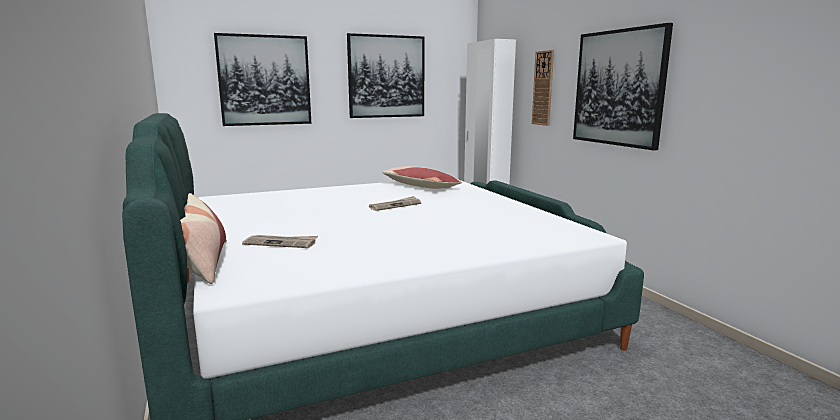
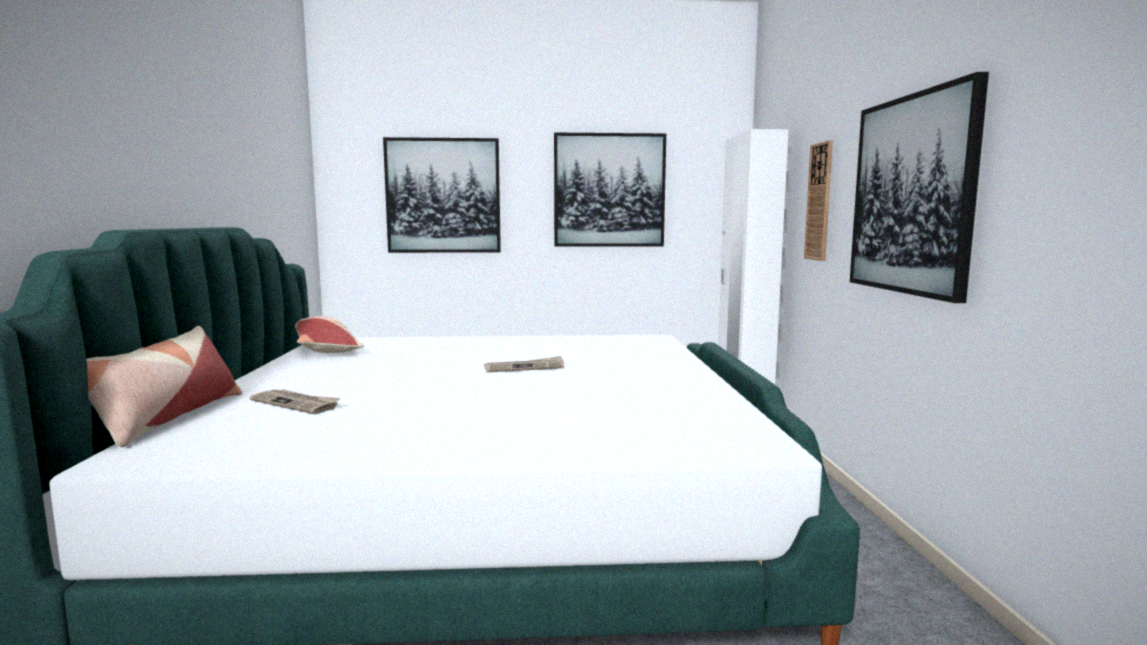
camera: 20 degrees right, 5 degrees down
(420, 186) = (603, 344): pillow -> pillow (325, 348)

